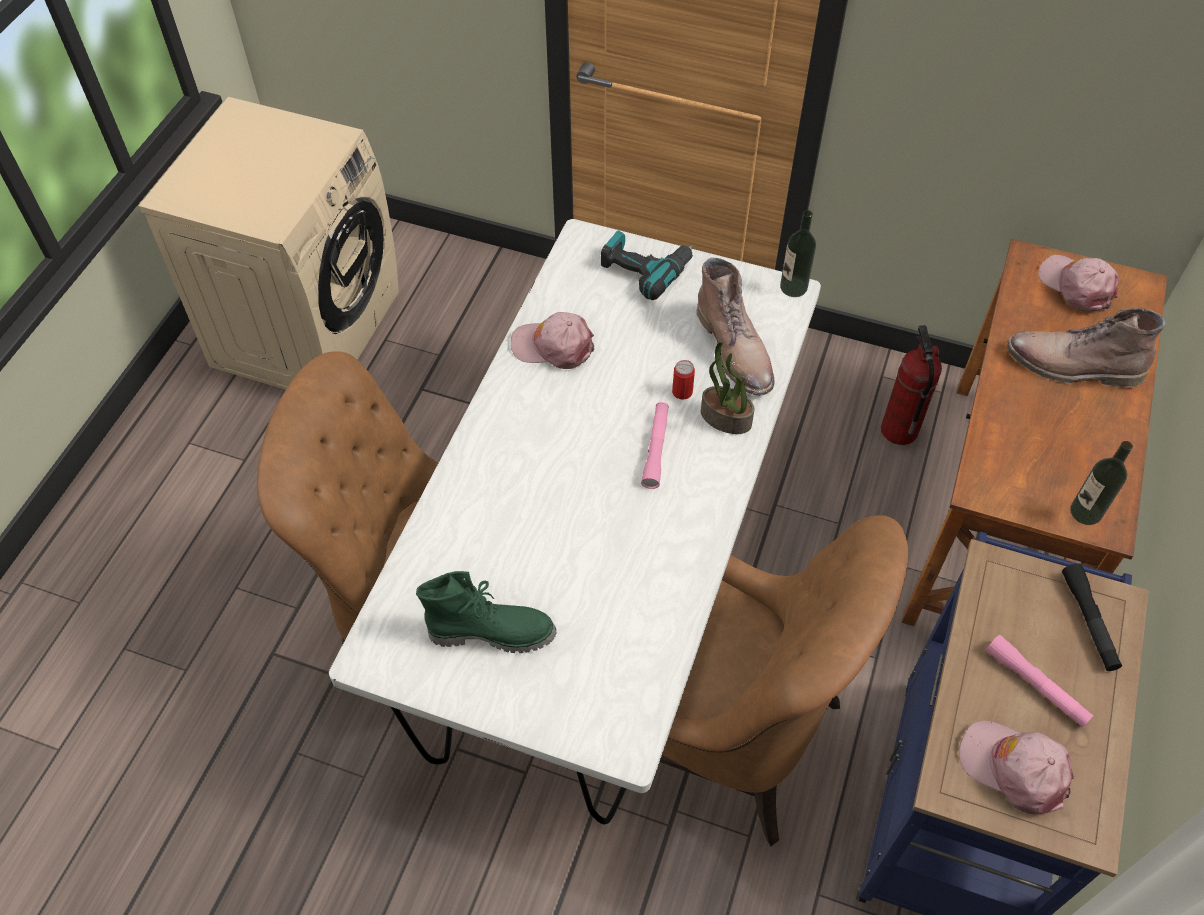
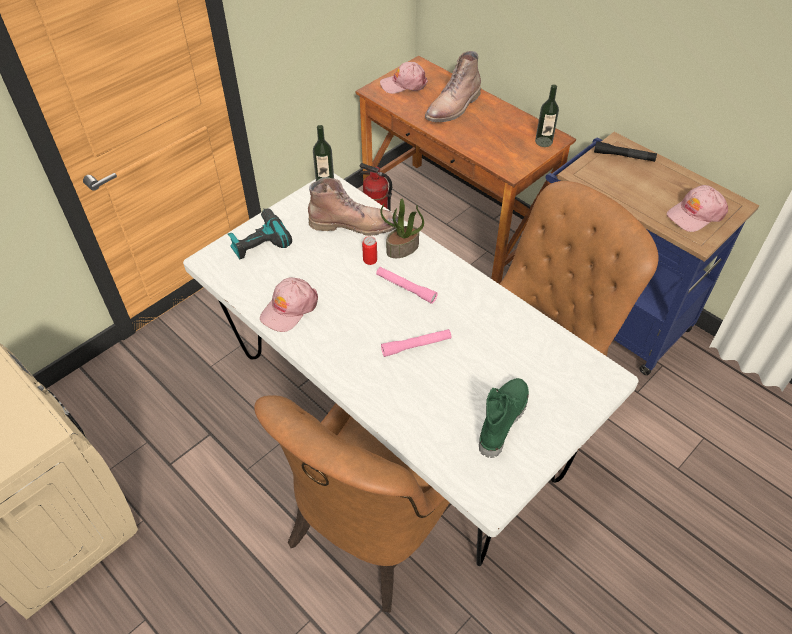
camera: 65 degrees left, 5 degrees down
(1036, 685) = (652, 188): pink flashlight -> pink flashlight (416, 346)

